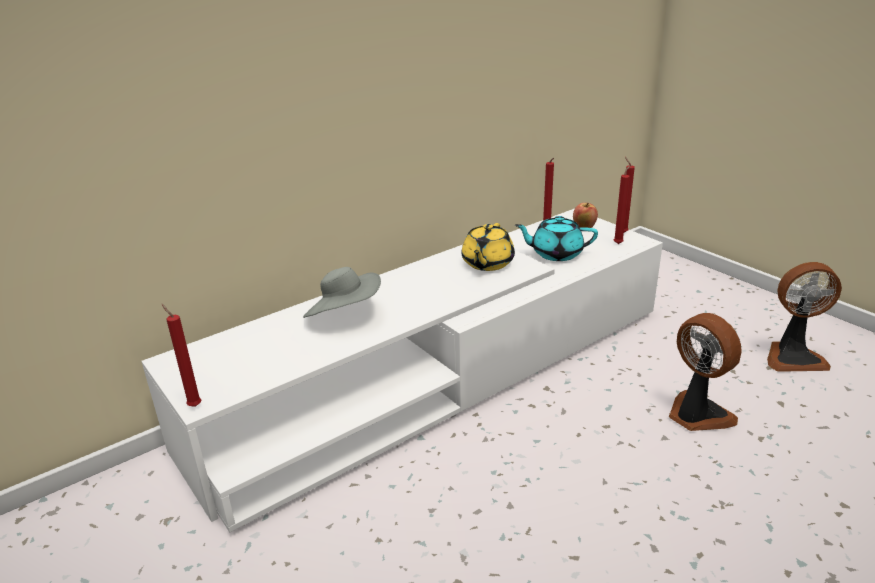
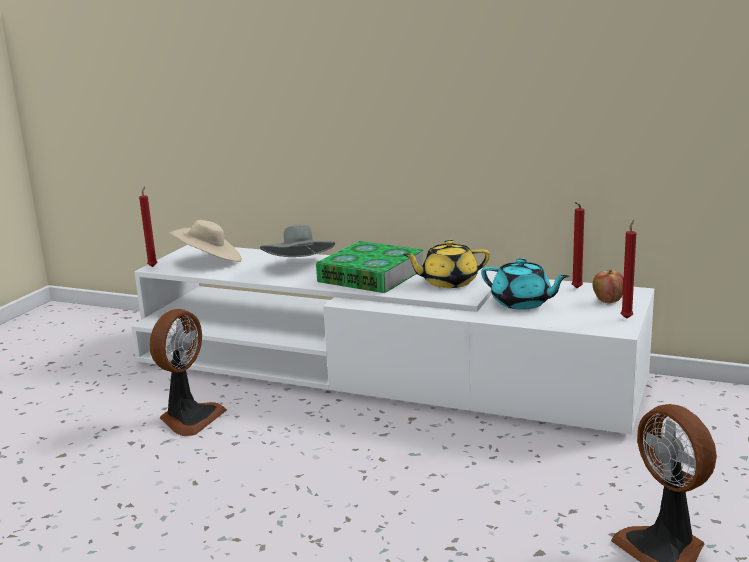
camera: 60 degrees right, 10 degrees down
(240, 362) = (209, 261): none -> beige hat
(424, 289) = (371, 276): none -> book
(555, 253) = (522, 303): turquoise teapot -> turquoise teapot turned 150 degrees clockwise
(619, 243) = (594, 321): red candle -> none
(696, 415) = (453, 502): fan -> fan (189, 418)

